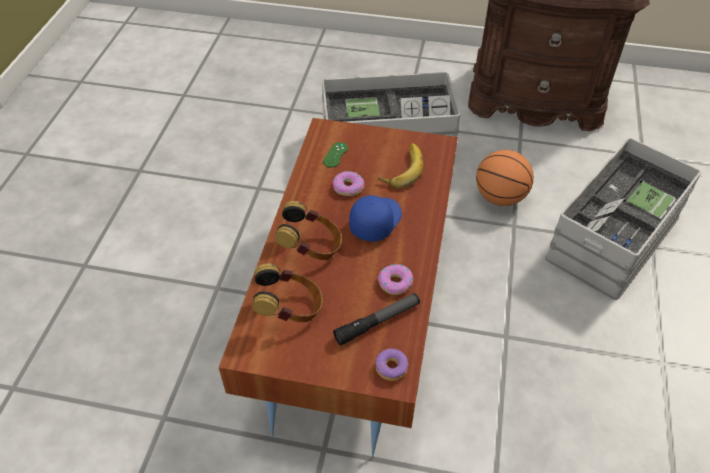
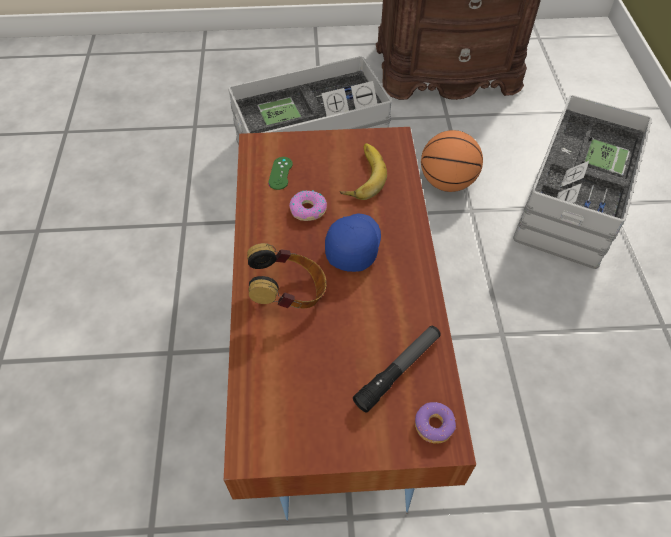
camera: 15 degrees left, 5 degrees up
(290, 309) = (289, 379): headphones -> none
(395, 283) = (401, 316): donut -> none

